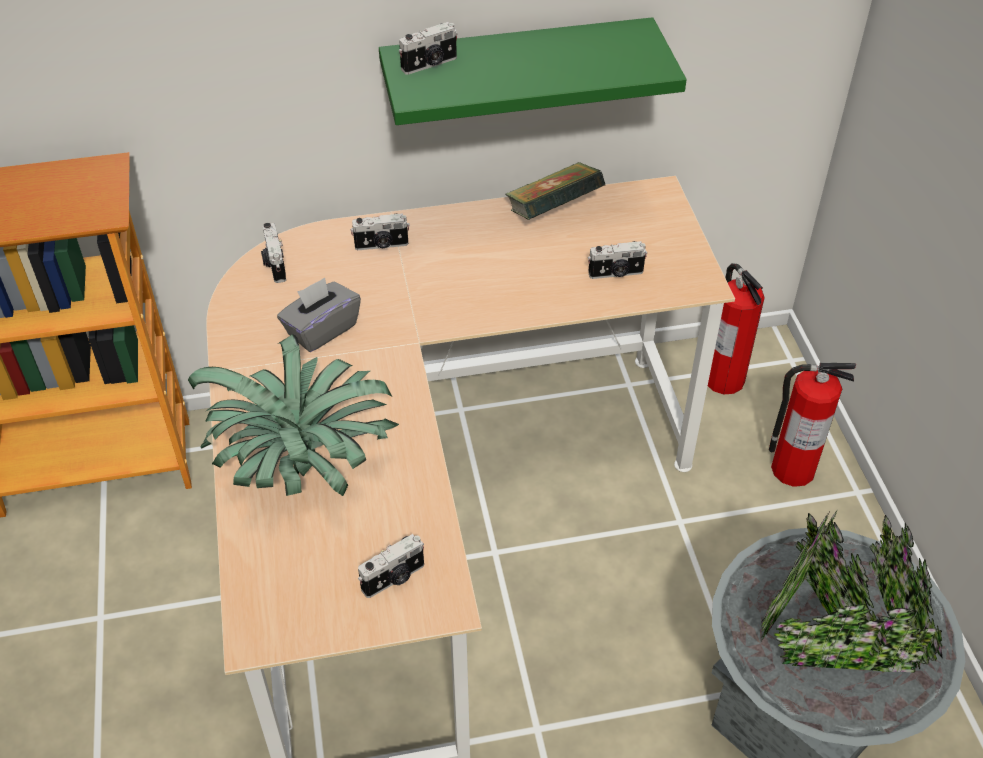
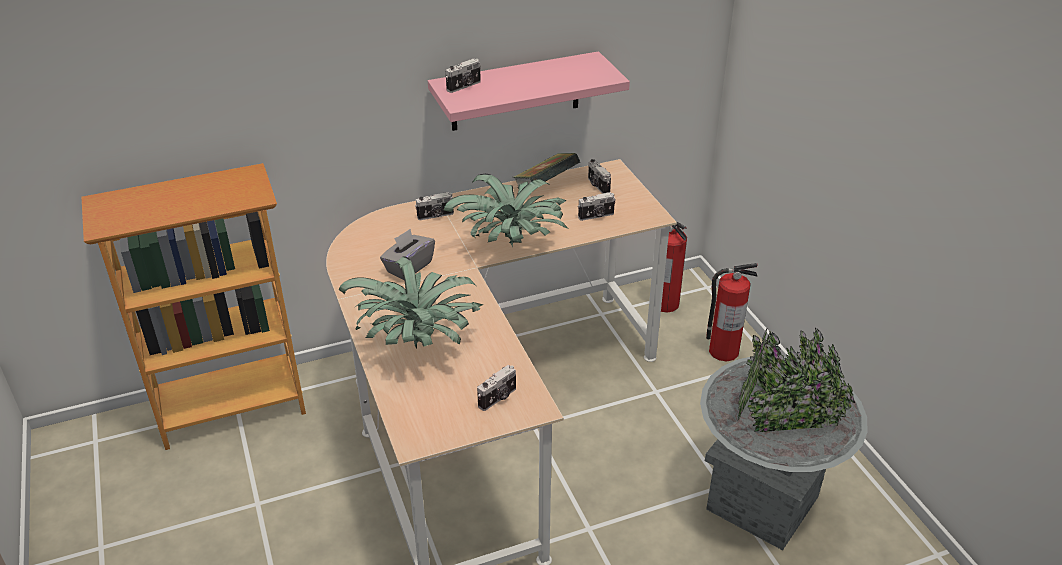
camera: 10 degrees left, 10 degrees down
(274, 265) = (365, 234): camera -> camera (597, 186)
(480, 310) = (512, 245): none -> potted plant
(517, 70) = (515, 92): green shelf -> pink shelf

